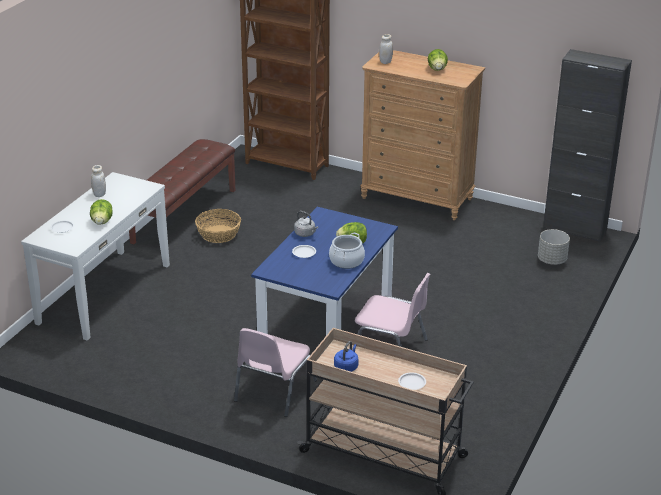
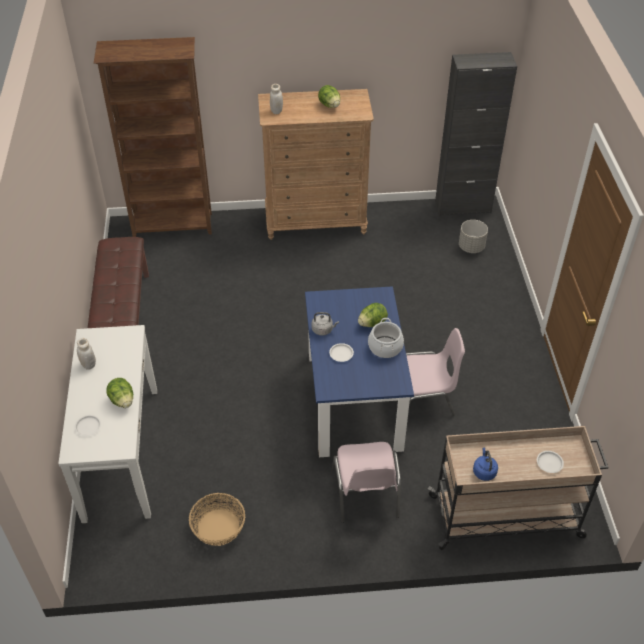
camera: 30 degrees left, 15 degrees up
(218, 234) = (174, 333): basket -> basket (218, 527)

